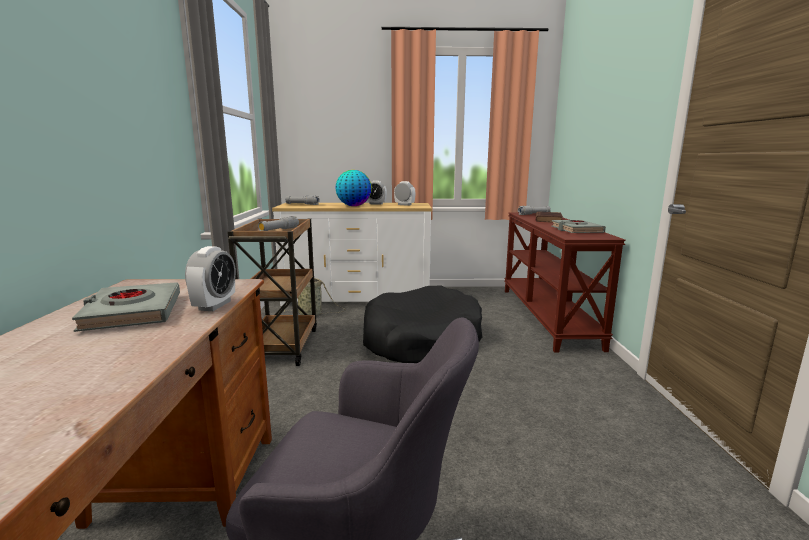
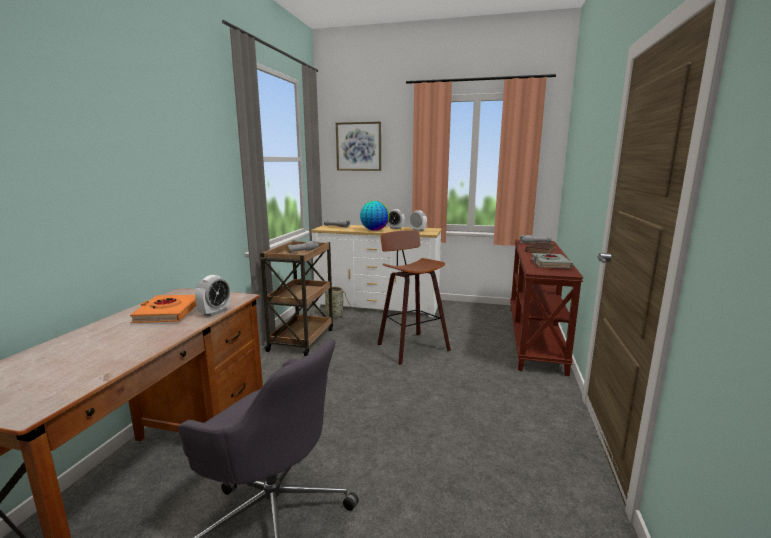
camera: 15 degrees right, 0 degrees up
(133, 312) = (168, 313): grey book -> orange book
(322, 106) = (358, 146): none -> picture
(421, 340) = (410, 347): black dog bed -> stool

